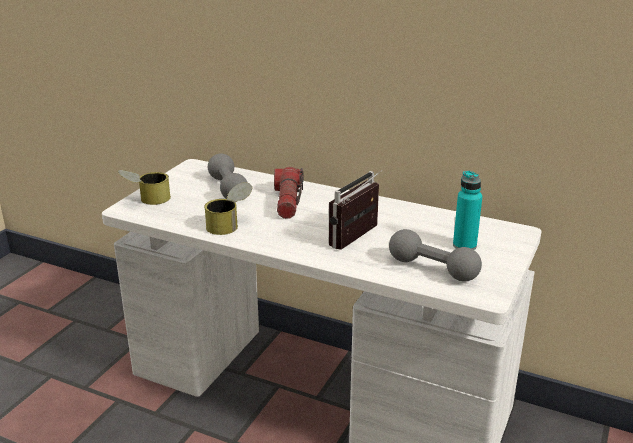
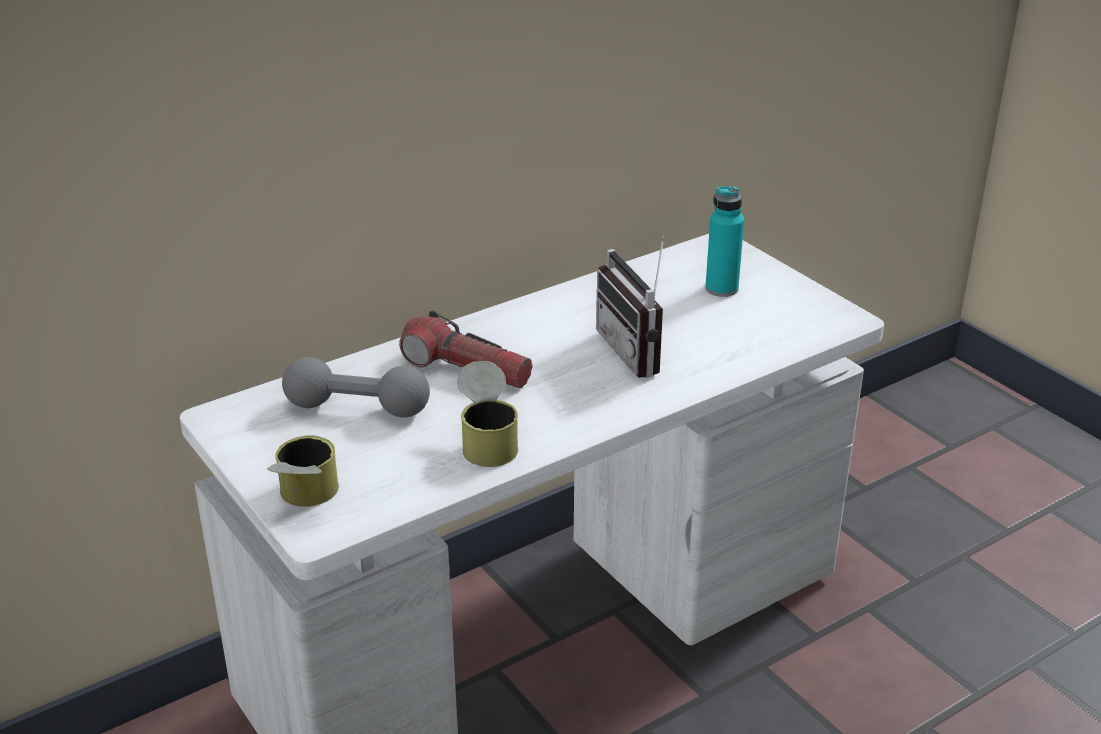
camera: 60 degrees left, 5 degrees up
(432, 269) = (759, 329): grey dumbbell -> none

